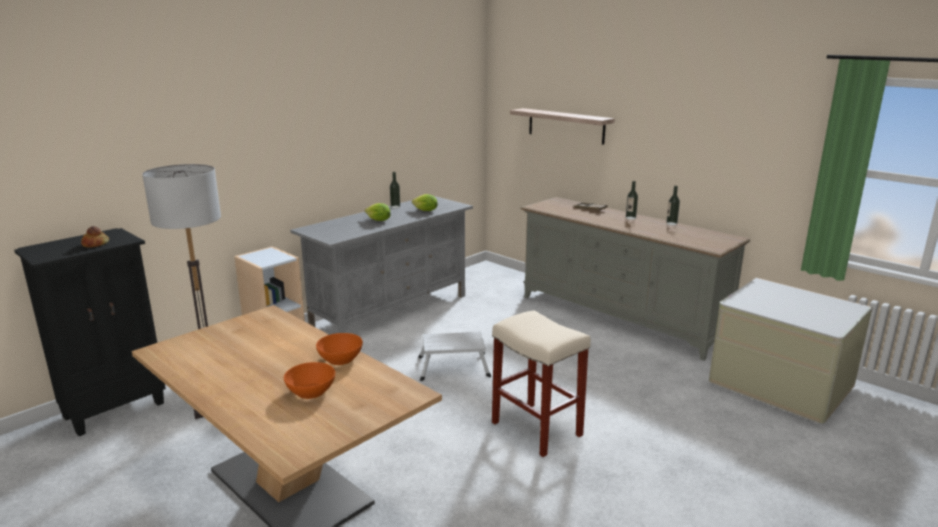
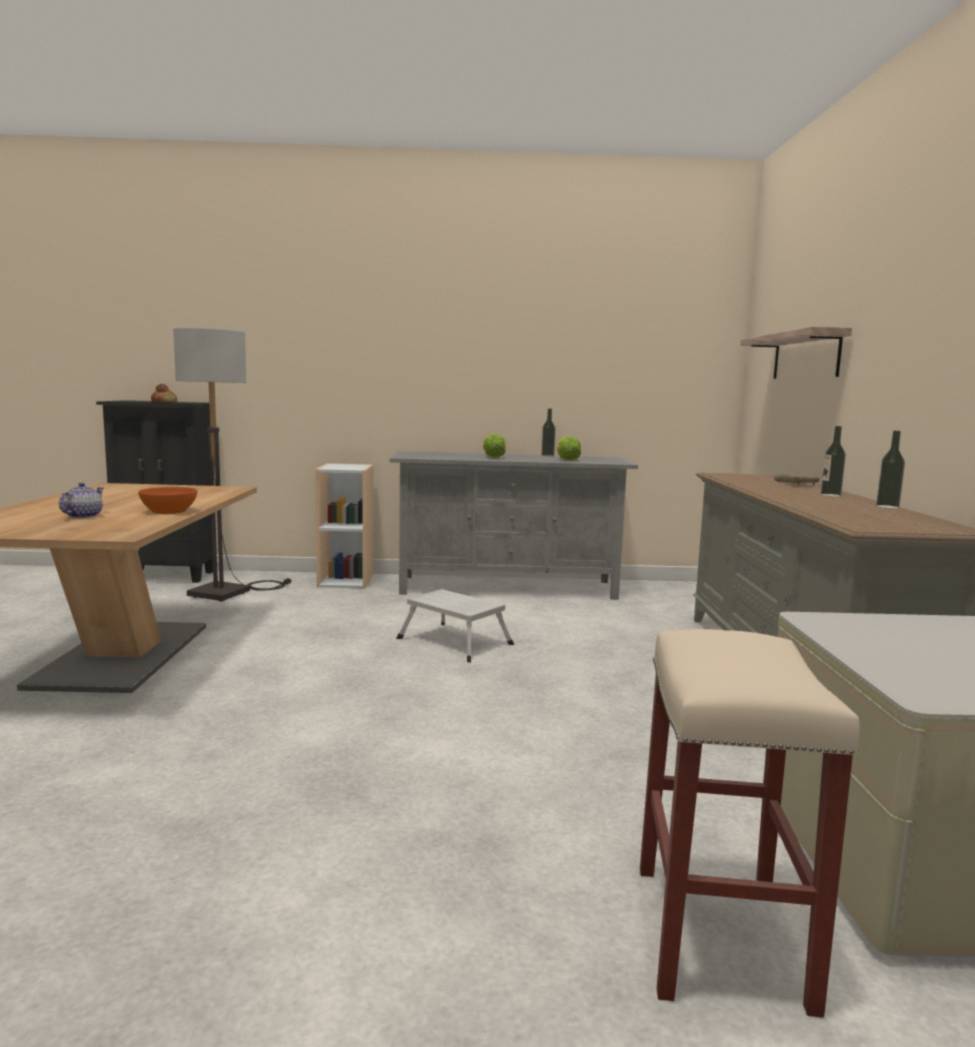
camera: 45 degrees right, 10 degrees down
(311, 391) = (82, 516): orange bowl -> teapot
(538, 429) = (398, 719): beige stool -> beige stool (722, 936)

